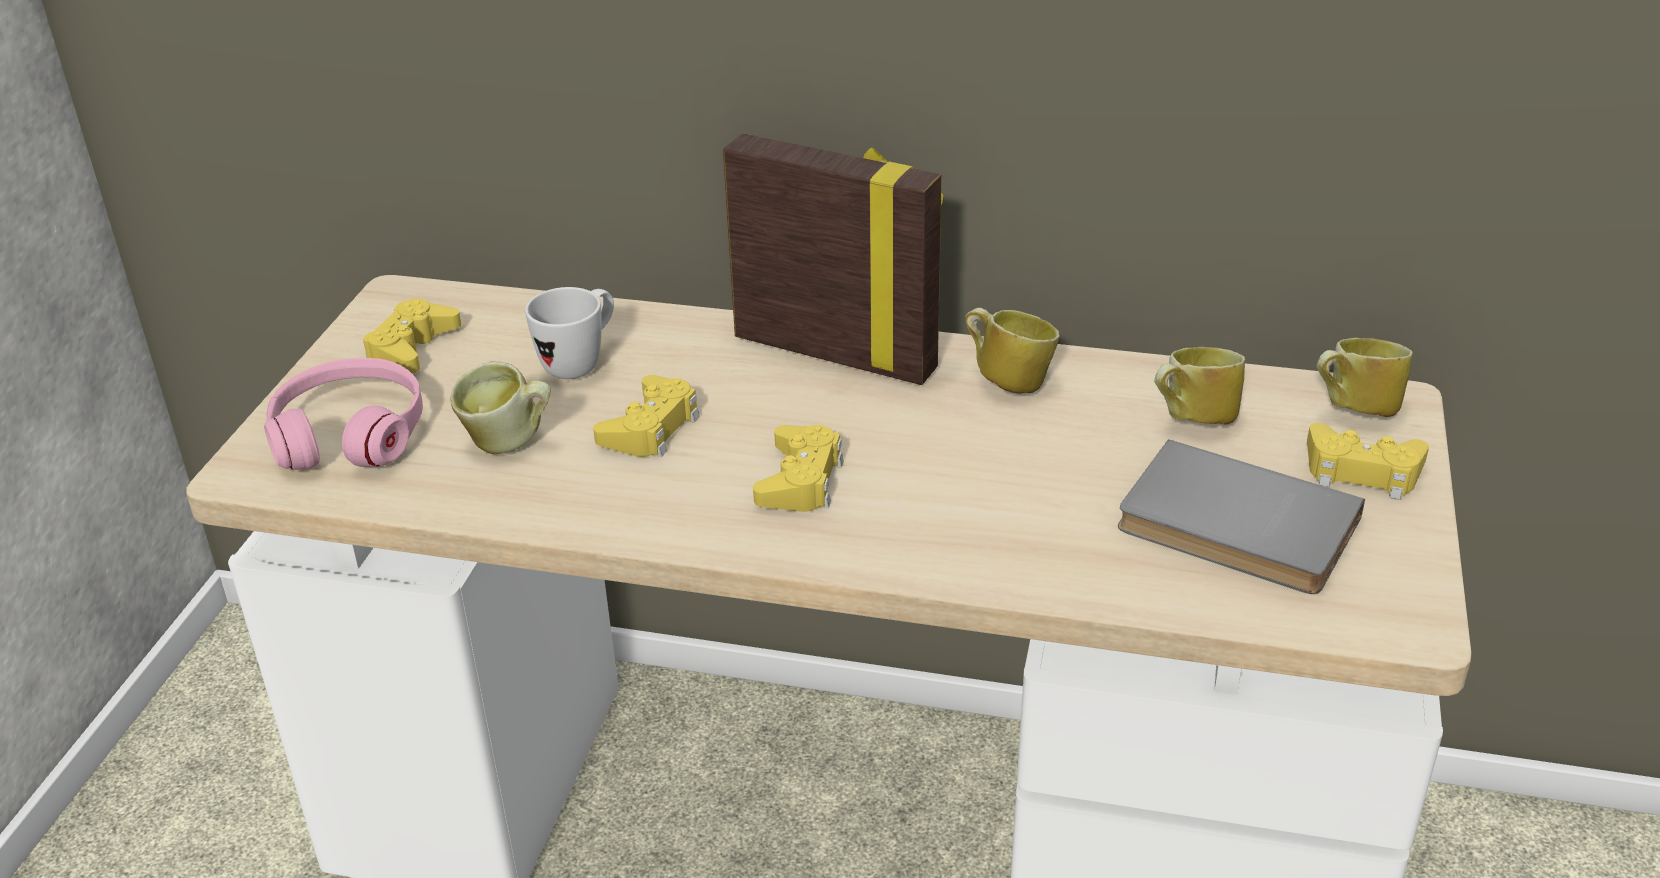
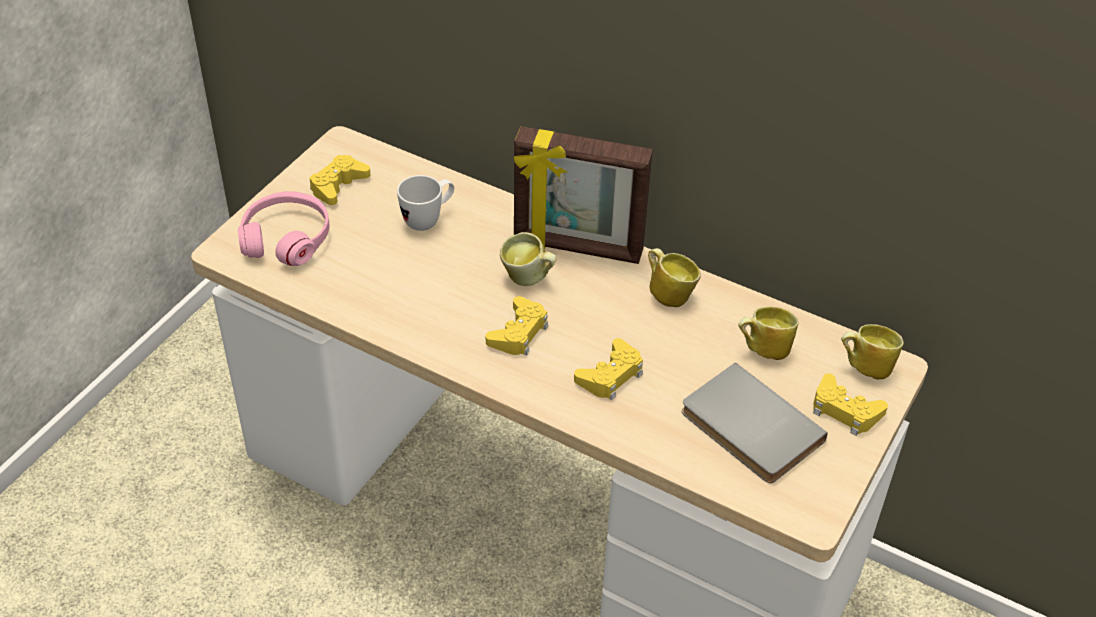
camera: 15 degrees right, 10 degrees up
(510, 444) = (369, 267): mug -> mug (528, 279)
(651, 428) = (450, 276): yellow game controller -> yellow game controller (610, 375)
(836, 352) = (577, 248): picture frame -> picture frame turned 150 degrees clockwise

